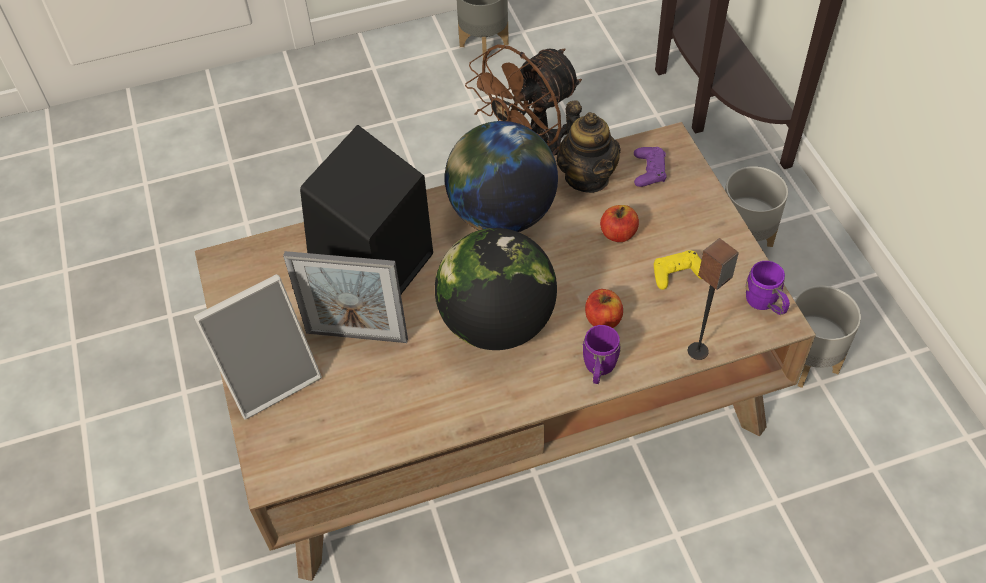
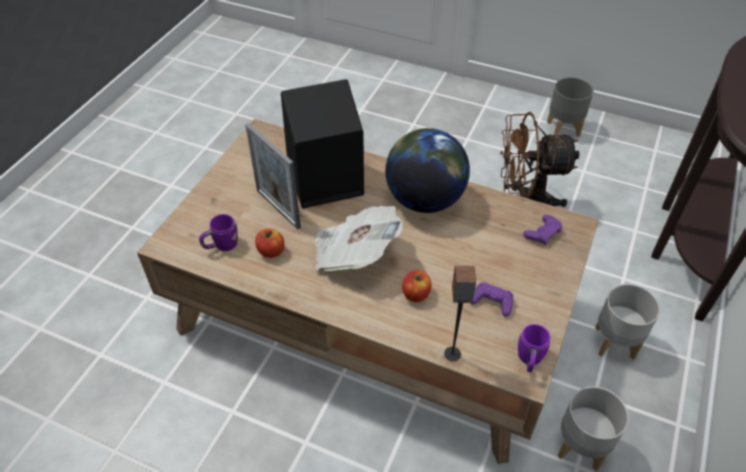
camera: 40 degrees right, 5 degrees down
(271, 376) = (217, 199): picture frame -> none
(497, 324) = (354, 253): globe -> newspaper
(587, 177) = (499, 212): teapot -> none
(598, 369) = (381, 319): purple mug -> purple mug (221, 246)
(618, 234) = (481, 255): apple -> apple (271, 251)
(677, 273) = (492, 302): yellow game controller -> purple game controller

